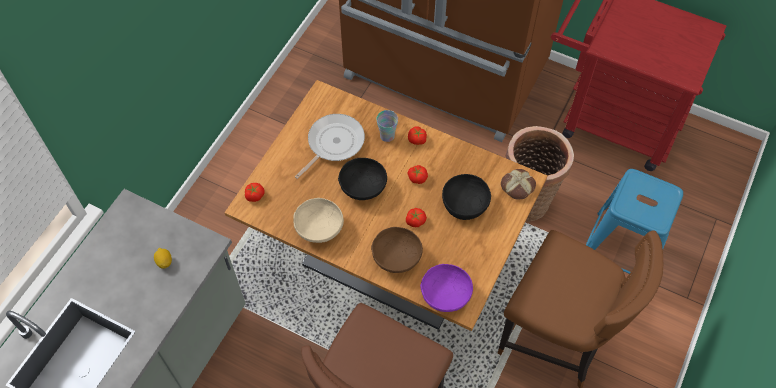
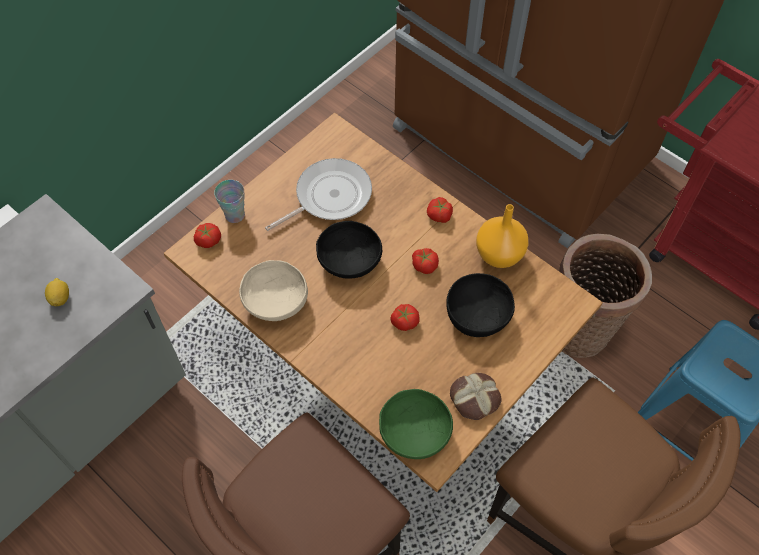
camera: 15 degrees right, 0 degrees up
(387, 136) = (401, 202): cup -> cup (235, 215)
(396, 258) = (363, 365): brown bowl -> none
(445, 295) = (414, 433): purple bowl -> green bowl
(466, 158) = (498, 255): none -> orange vase
(518, 187) = (557, 308): bread -> bread (475, 399)

